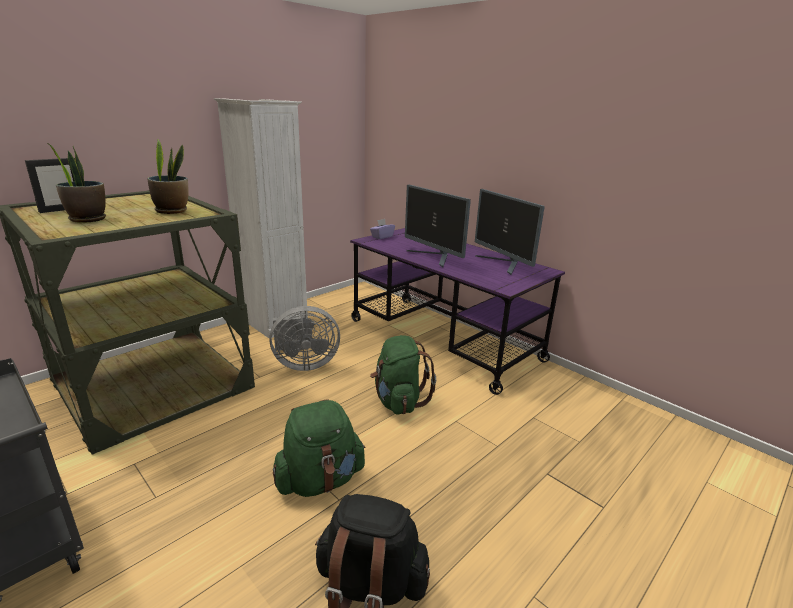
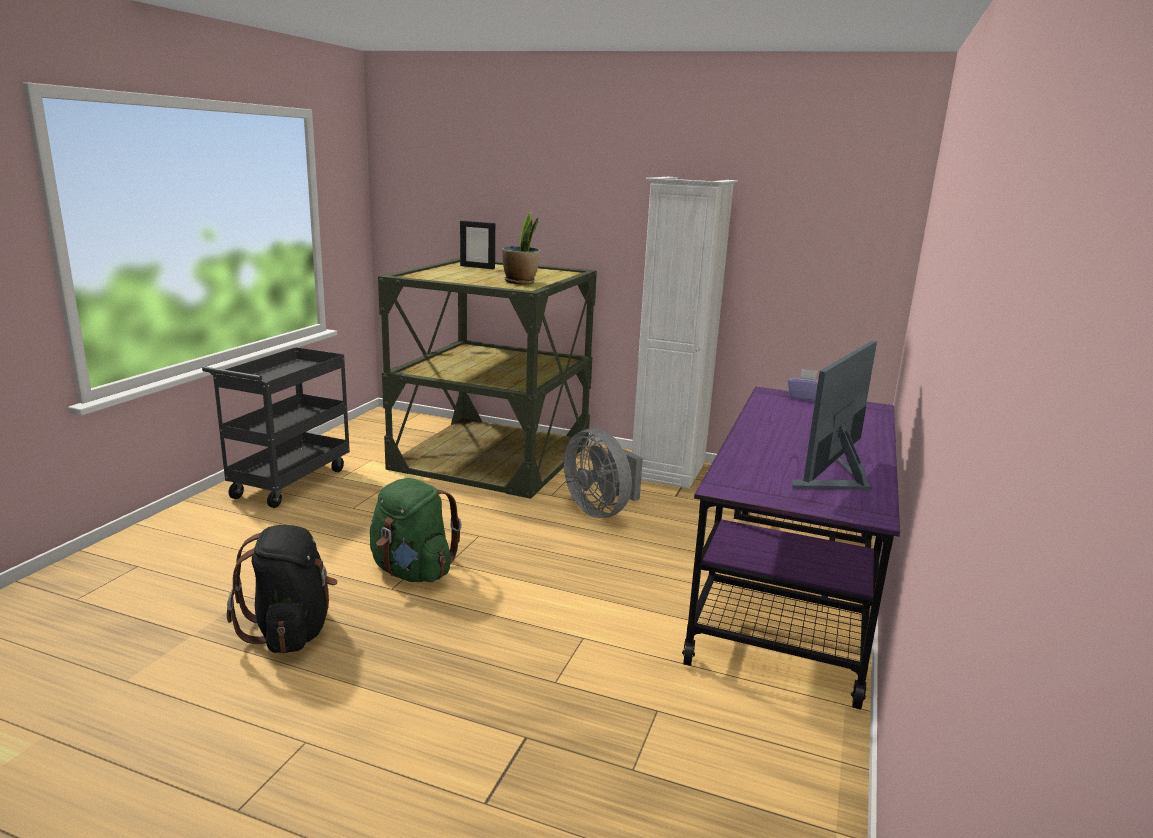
camera: 65 degrees right, 5 degrees down
(87, 219) = (460, 274): potted plant -> none
(398, 401) = (586, 586): green backpack -> none
(434, 257) = (776, 434): monitor -> none

